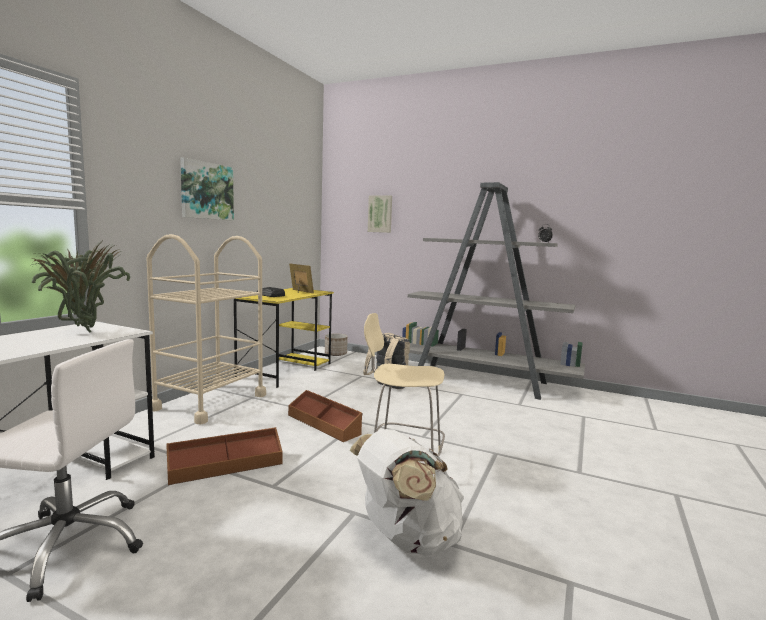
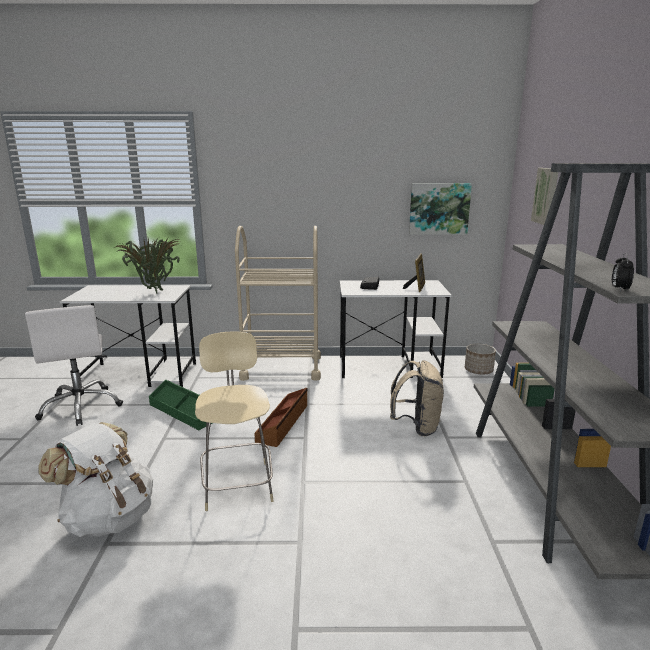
camera: 65 degrees right, 10 degrees up
(206, 191) = (312, 180): picture -> picture (439, 208)
(226, 466) = (183, 412): brown storage box -> green storage box
(286, 370) = (389, 366): yellow desk -> white desk

